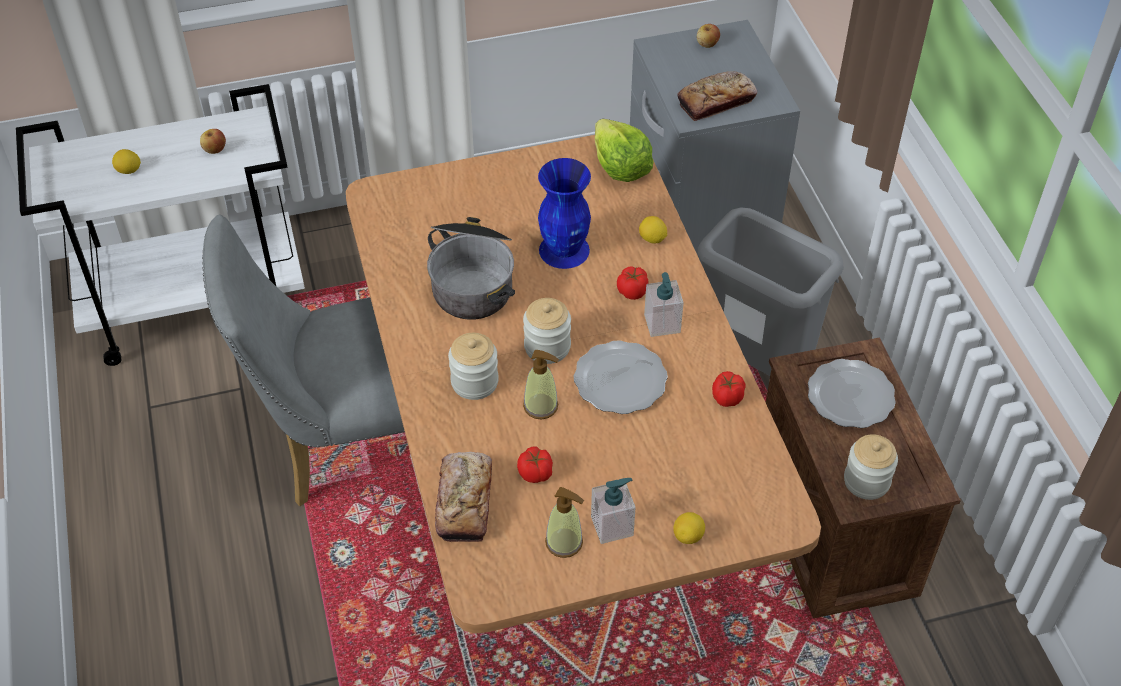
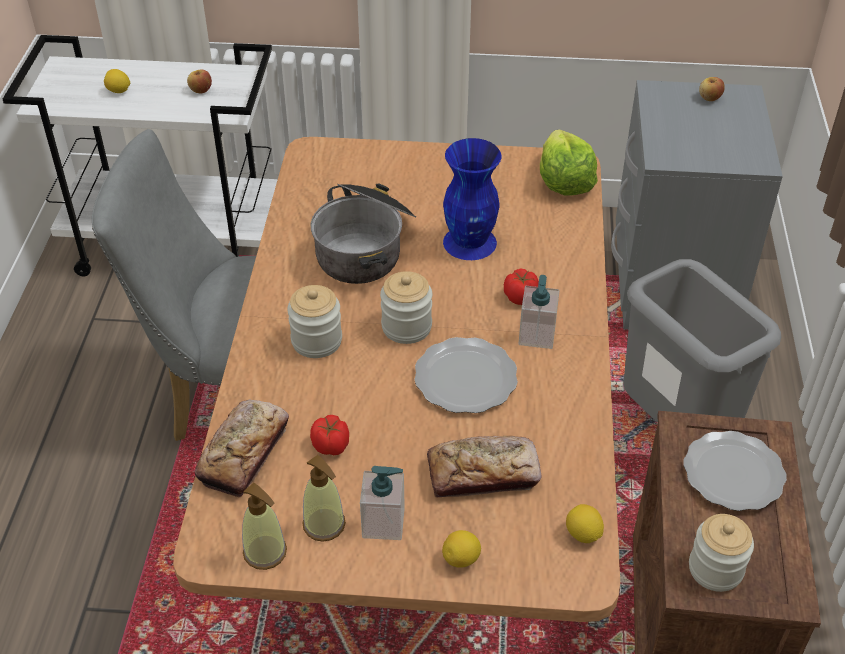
camera: 20 degrees right, 5 degrees down
(541, 406) = (371, 381): soap dispenser -> soap dispenser (265, 552)
(652, 239) = (565, 254): lemon -> lemon (583, 534)
(716, 101) = (696, 149): bread -> bread (483, 474)
(727, 398) = (572, 427): tomato -> none

